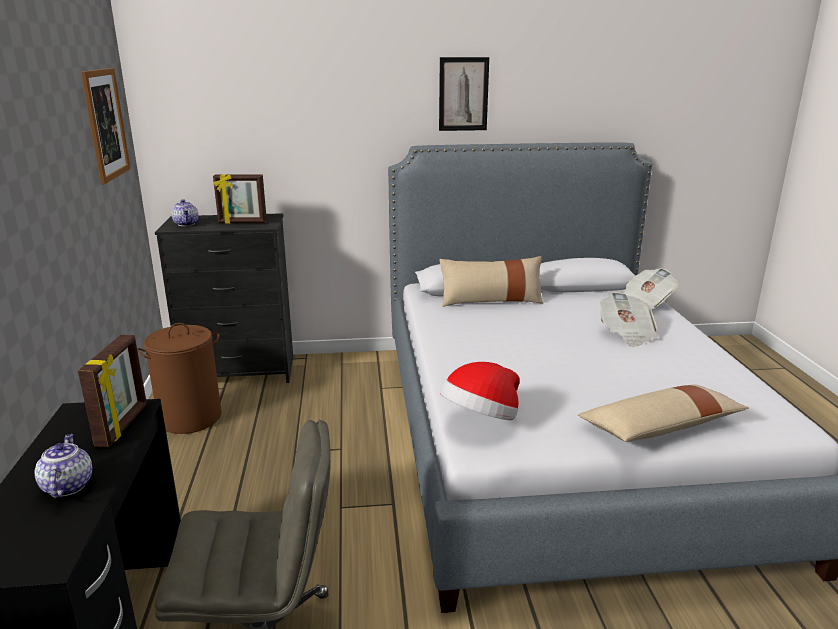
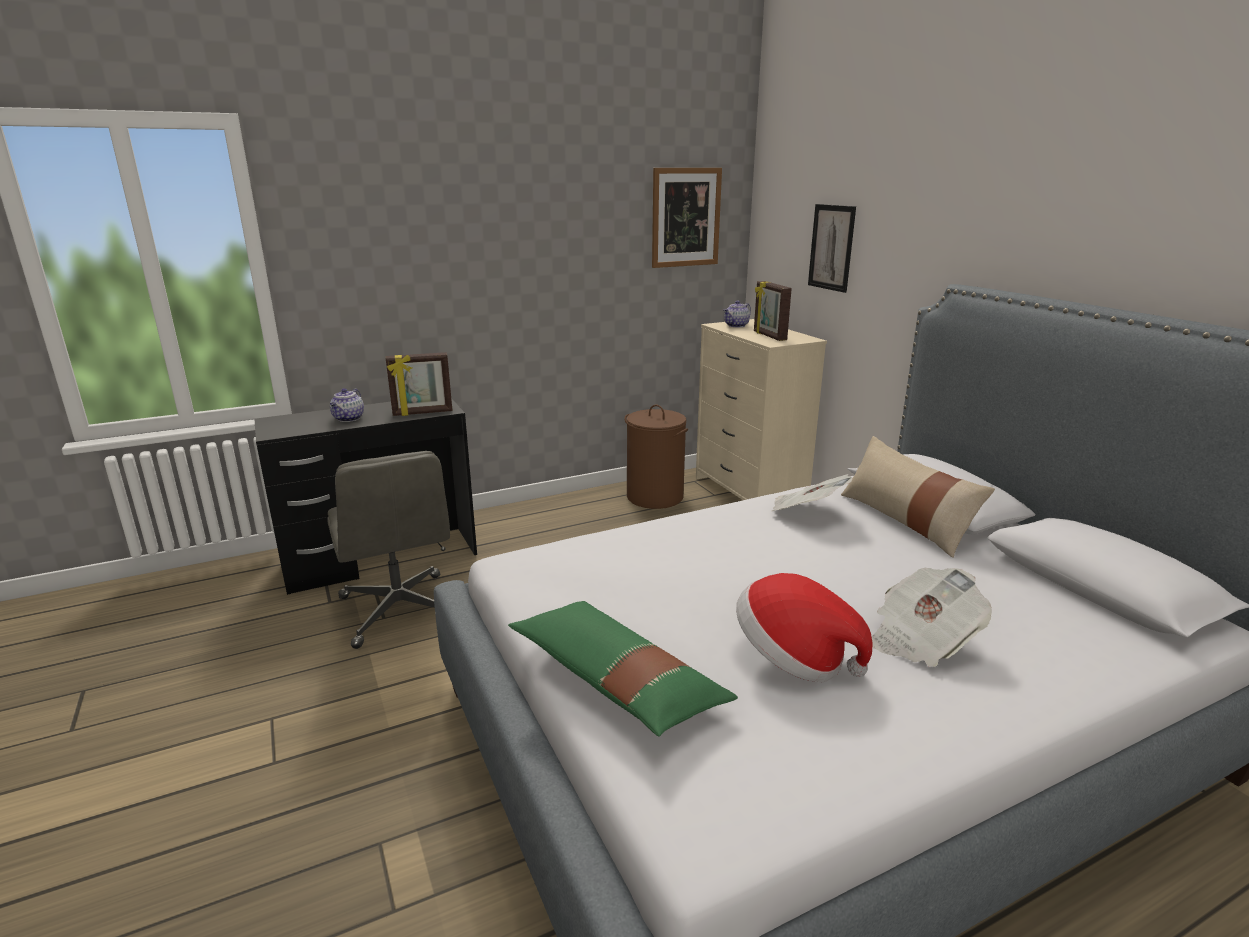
camera: 70 degrees right, 0 degrees up
(67, 486) = (348, 419): teapot -> teapot turned 135 degrees clockwise
(239, 372) = (748, 492): black dresser -> beige dresser
(463, 94) = (1054, 215): picture -> picture (831, 247)
(481, 419) = (558, 554): hat -> hat (793, 658)
(645, 303) = (1106, 654): newspaper -> newspaper (806, 511)
(660, 427) = (616, 681): beige pillow -> green pillow

